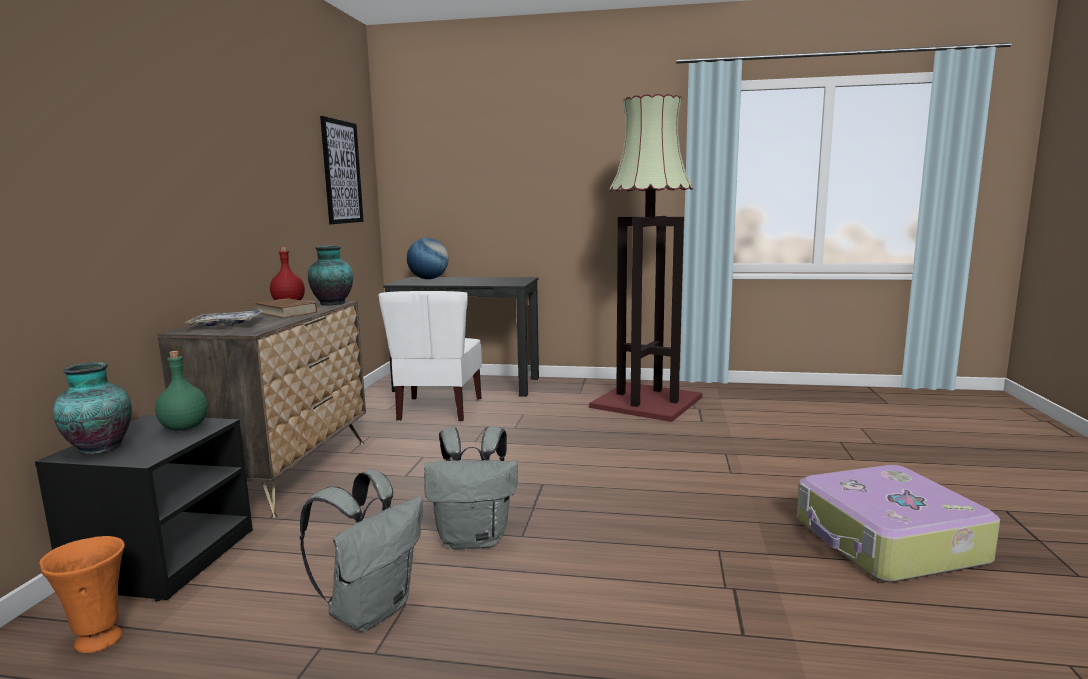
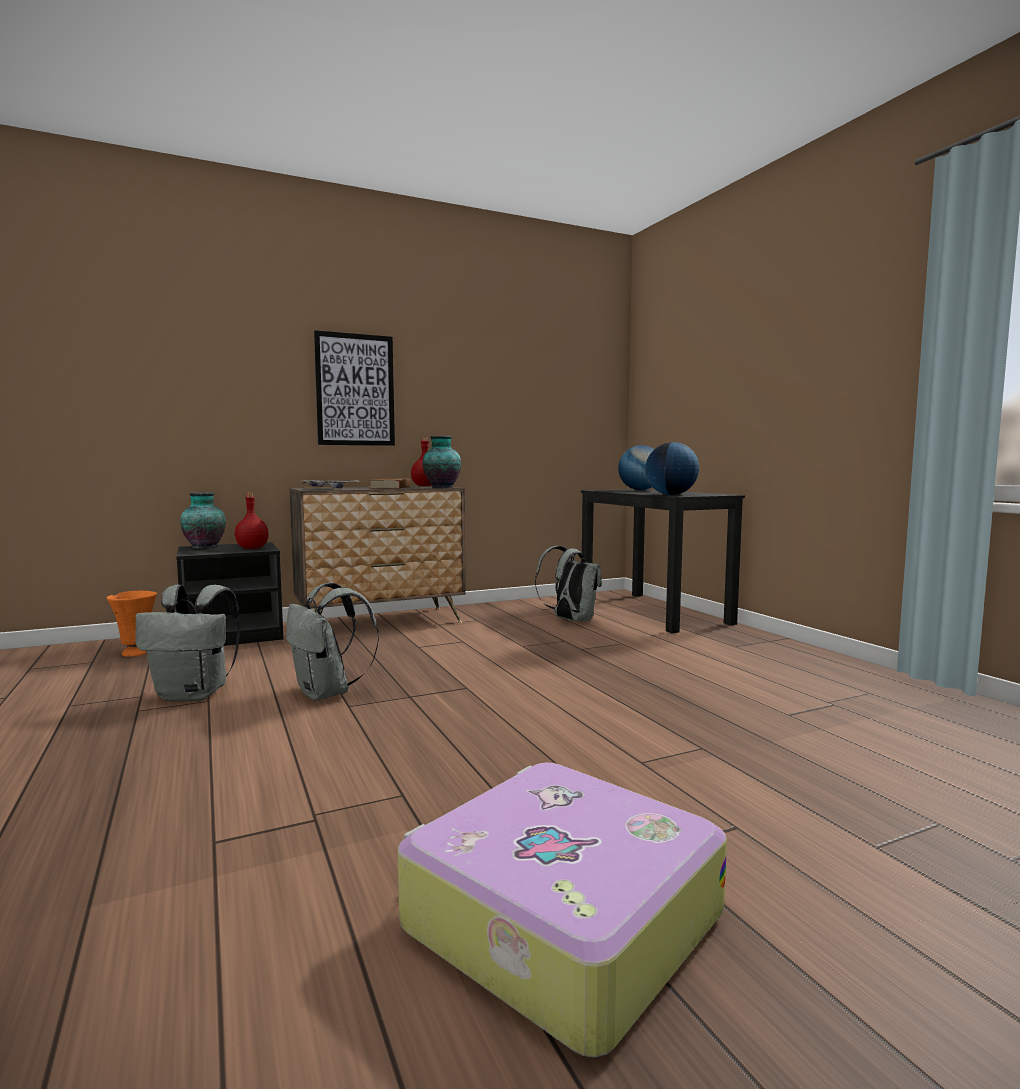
camera: 55 degrees right, 5 degrees down
(183, 428) = (251, 548): green bottle -> red bottle
(342, 172) = (560, 380): picture -> picture (355, 390)
(438, 410) = (570, 620): white chair -> grey backpack
(504, 283) = (671, 495): none -> globe
(647, 403) = (781, 677): floor lamp -> none

